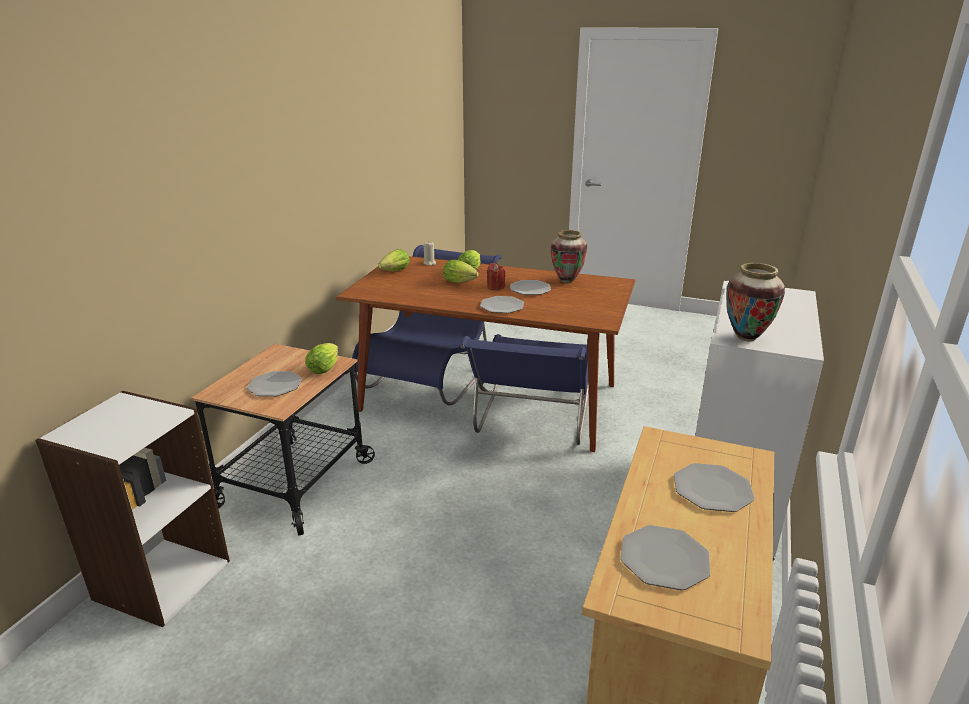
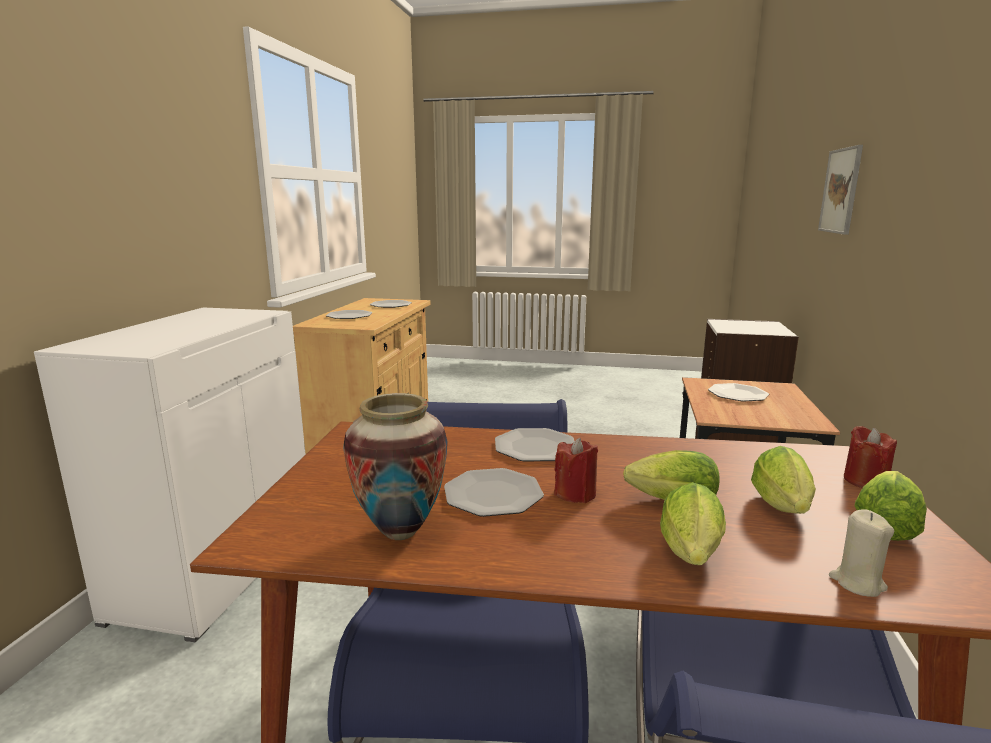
camera: 170 degrees right, 10 degrees down
(118, 213) = (840, 191): none -> picture
(325, 368) = (717, 410): lettuce -> lettuce (783, 509)
(368, 283) = (865, 481): none -> red candle
(746, 337) = (248, 313): vase -> none

